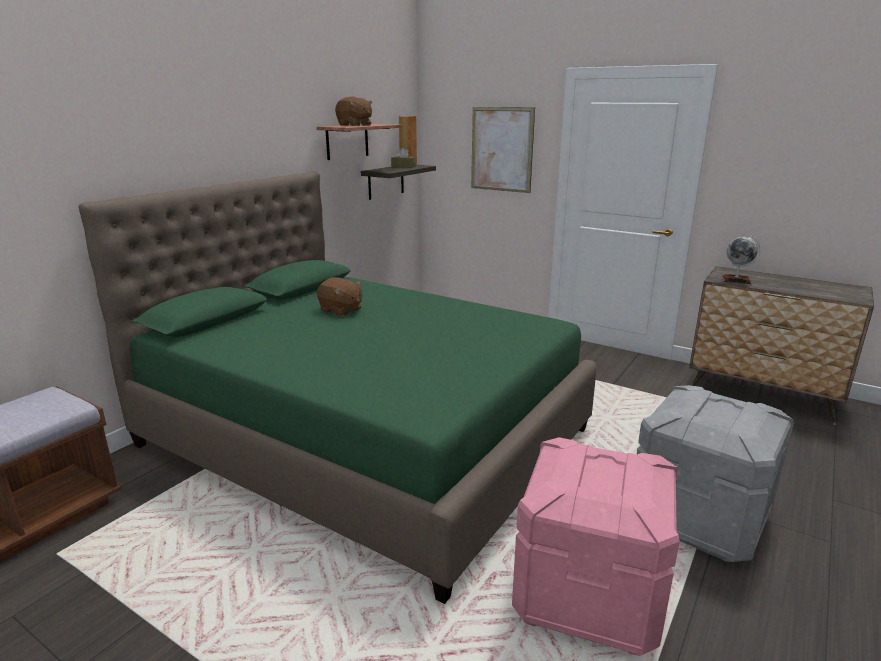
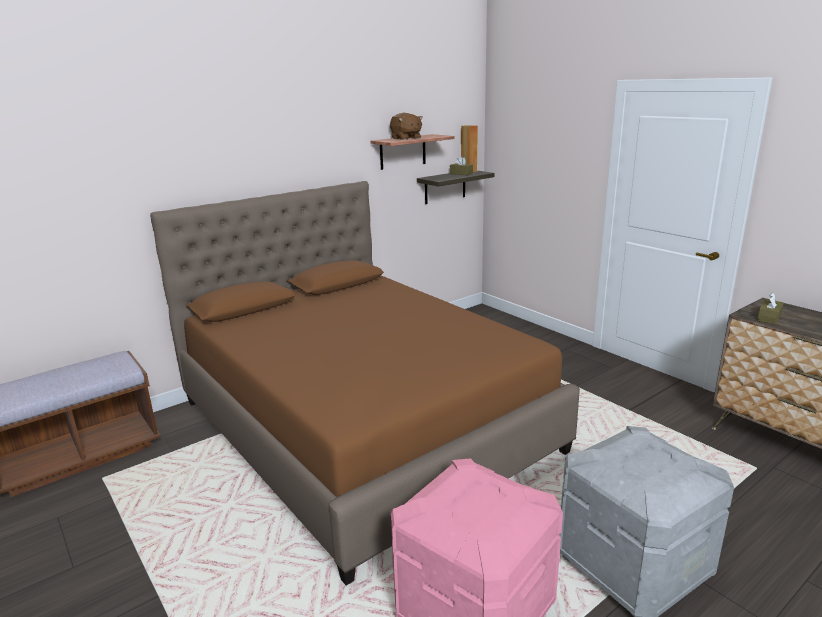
camera: 20 degrees right, 0 degrees up
(341, 310) = (352, 310): brown plush toy -> none
(365, 437) = (363, 425): green bed -> brown bed
(501, 149) = (555, 159): picture -> none
(736, 280) = (769, 317): globe -> brown tissue box

